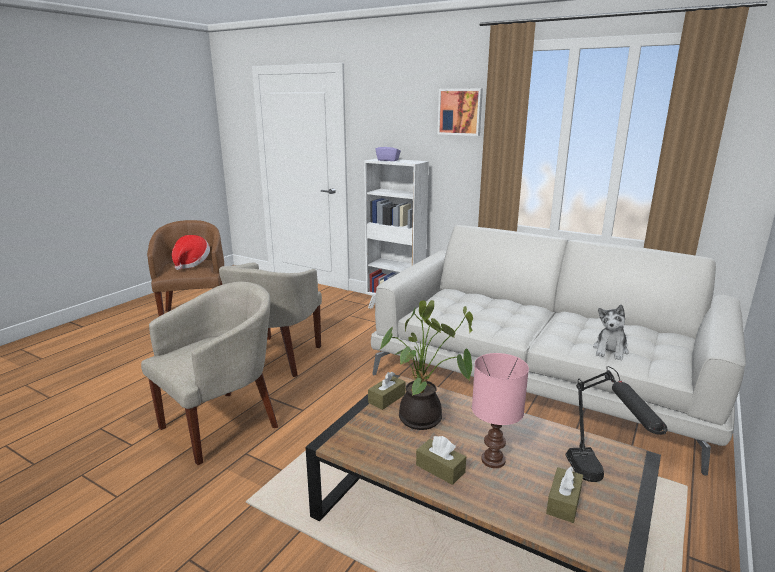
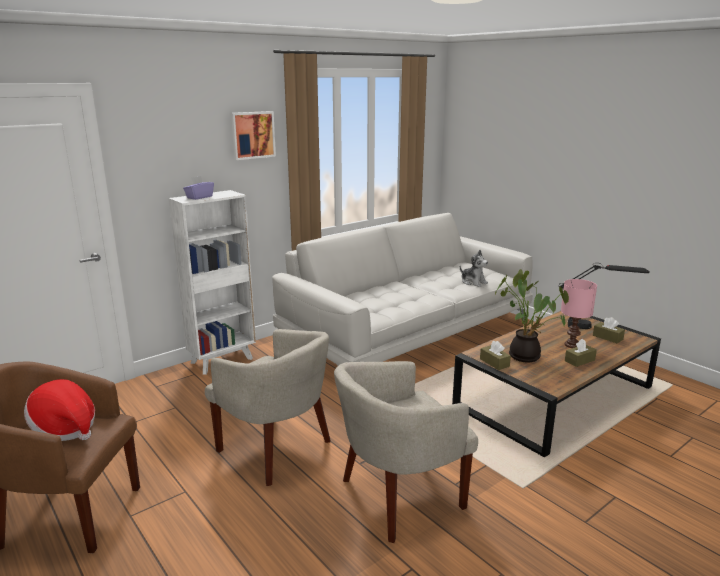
camera: 70 degrees left, 0 degrees up
(222, 424) = (398, 497): beige armchair -> beige armchair turned 90 degrees counterclockwise

